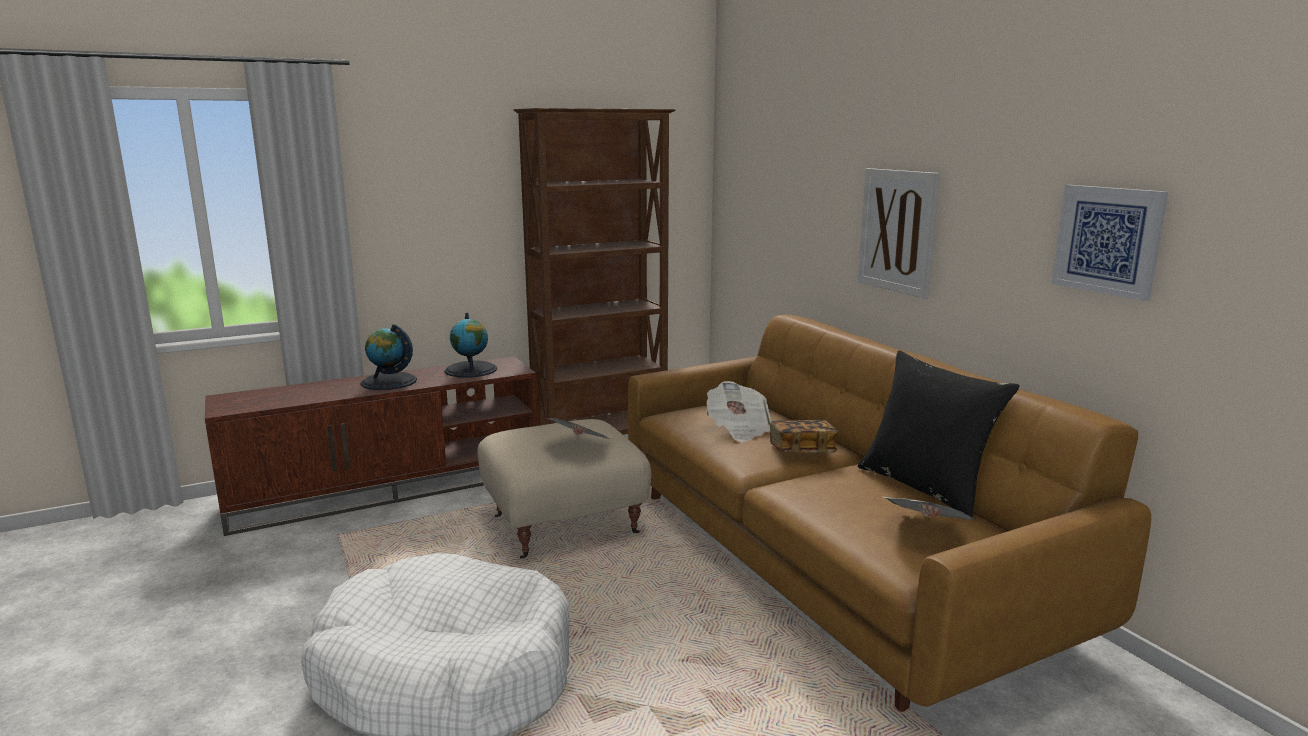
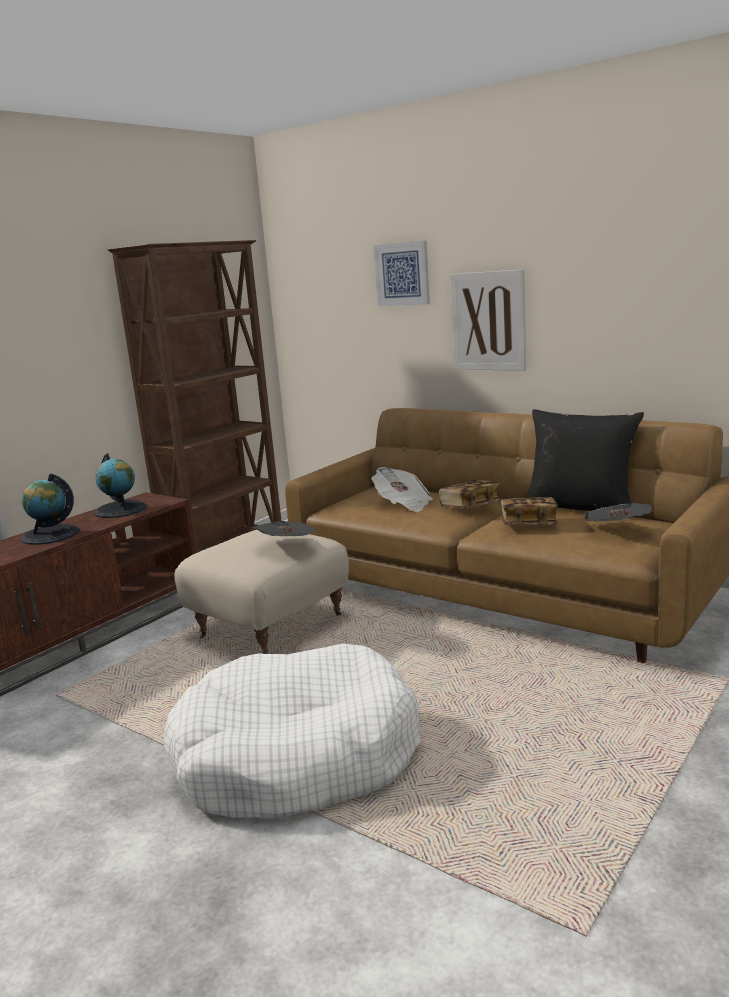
camera: 25 degrees left, 0 degrees up
(836, 492) = (528, 524): none -> book
(1108, 240) = (676, 300): picture -> picture (402, 274)

